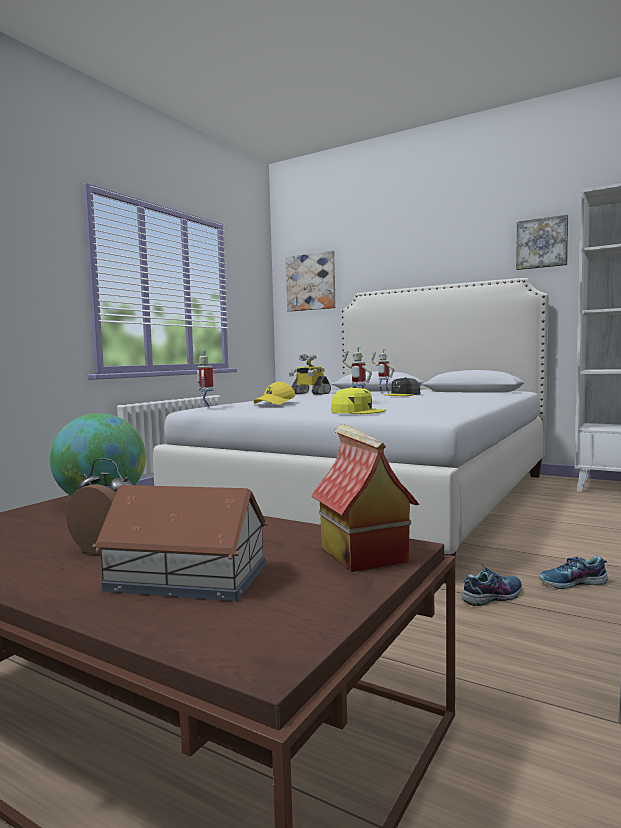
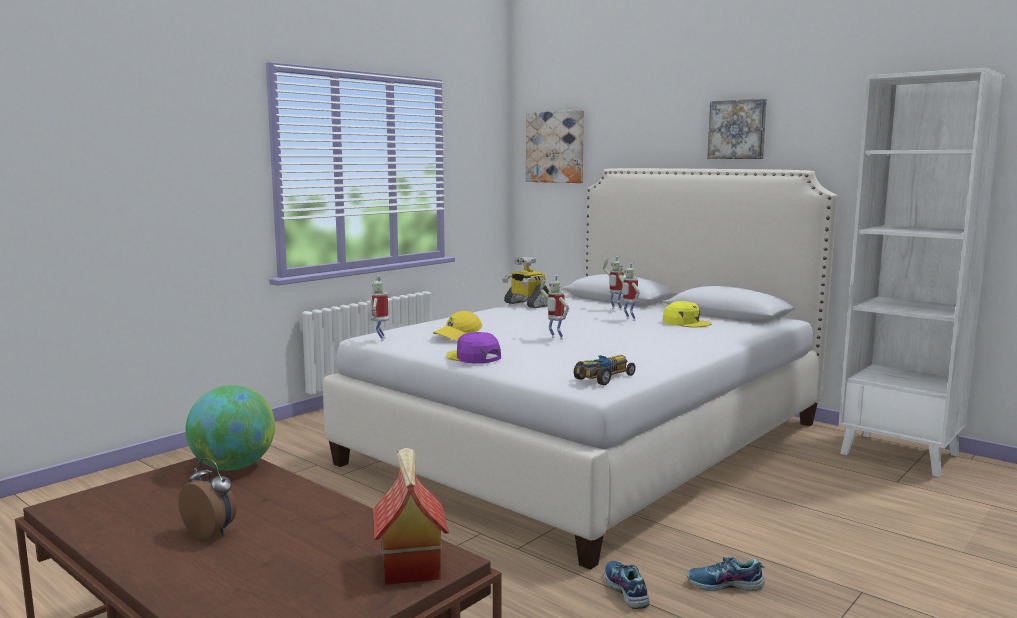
camera: 10 degrees right, 5 degrees up
(188, 577) = (257, 574): toy house -> none
(303, 411) = (473, 357): none -> purple cap
(357, 411) = (527, 366): yellow cap -> yellow cap (686, 322)
(403, 395) = (629, 319): grey cap -> toy robot
(432, 413) = (603, 378): none -> toy car
(492, 596) = (625, 590): shoe -> shoe turned 90 degrees counterclockwise
(542, 243) = (836, 125): picture -> picture (737, 129)

